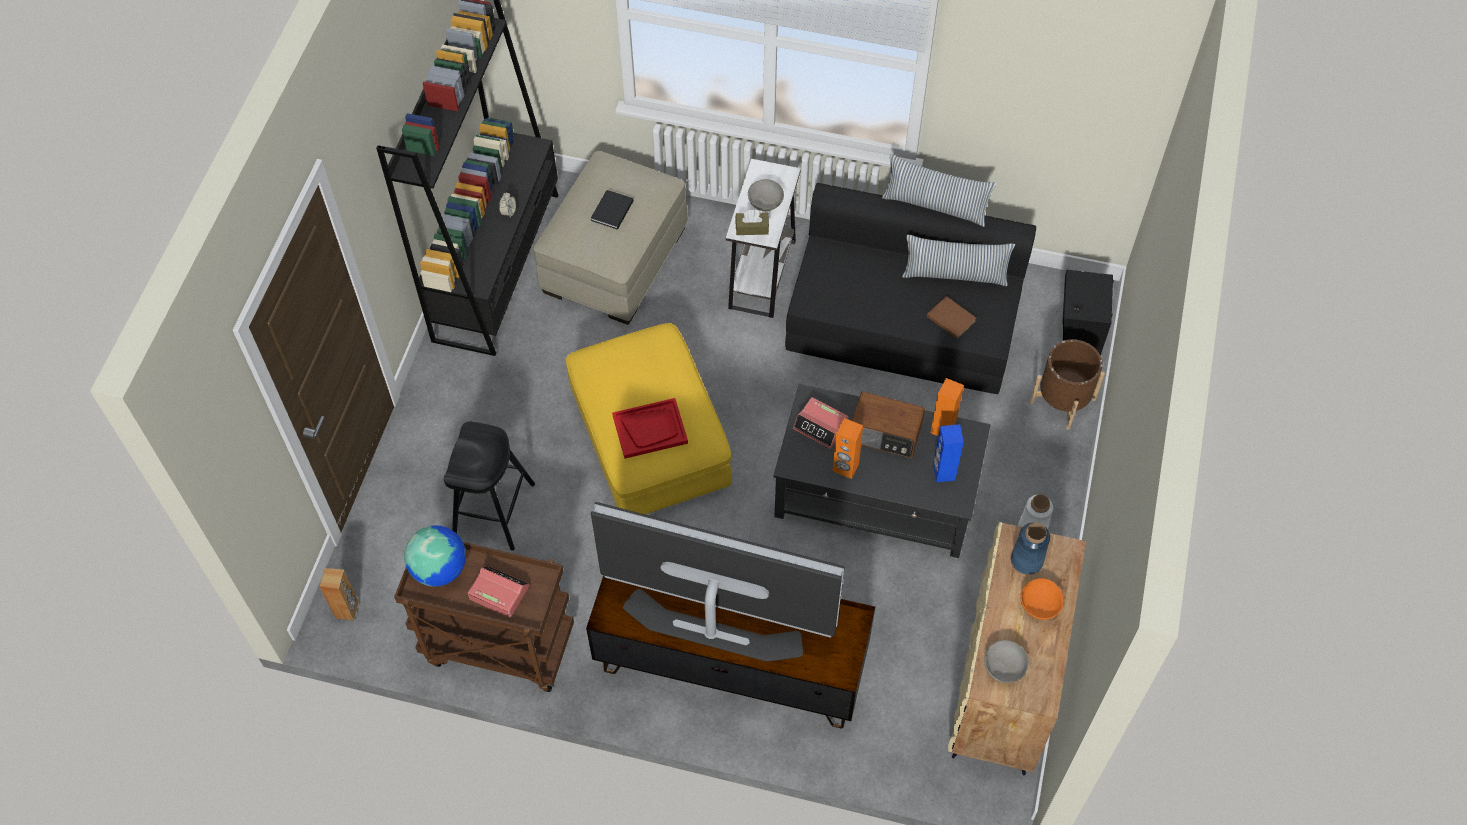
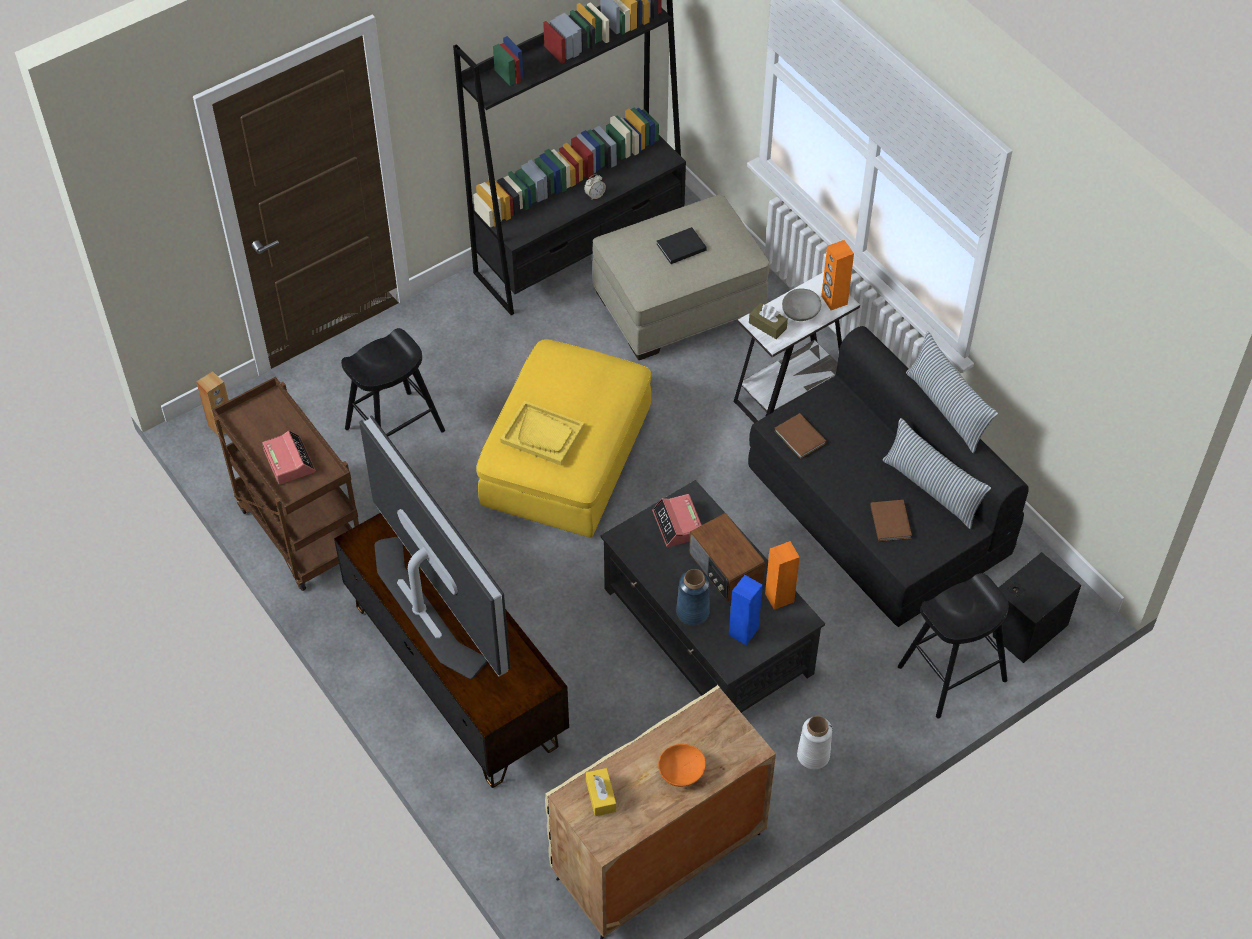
camera: 40 degrees right, 5 degrees down
(440, 569) = (266, 415): globe -> none
(650, 429) = (542, 434): red tray -> yellow tray
(831, 300) = (800, 438): none -> brown book
(845, 467) = (664, 570): orange speaker -> orange speaker (834, 300)
(1004, 667) = (601, 796): grey bowl -> yellow tissue box
(1026, 560) = (707, 731): blue vase -> blue vase (692, 612)
(1062, 400) = (952, 673): brown planter -> black stool

